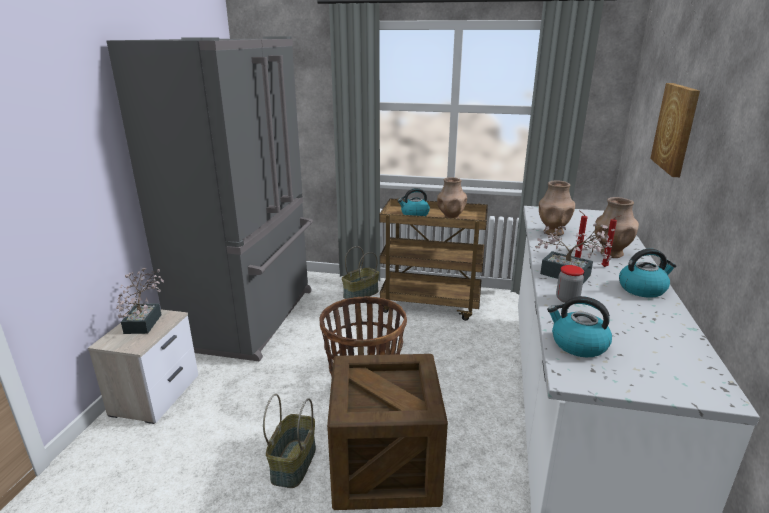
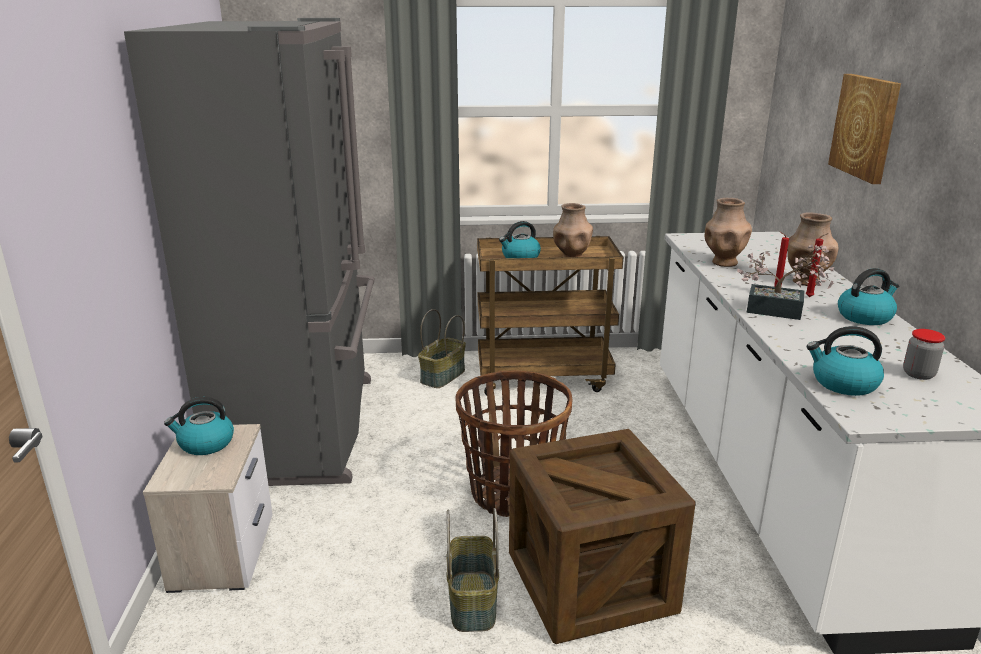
camera: 15 degrees left, 0 degrees up
(145, 321) = (205, 444): potted plant -> kettle
(567, 299) = (796, 337): jar -> jar (918, 374)

